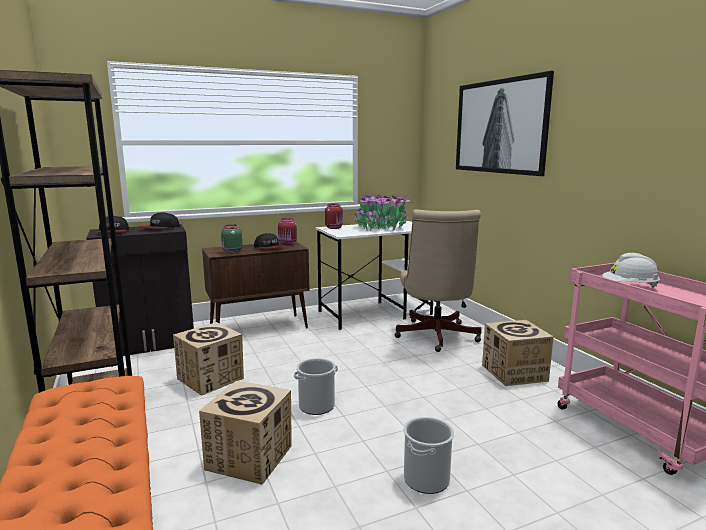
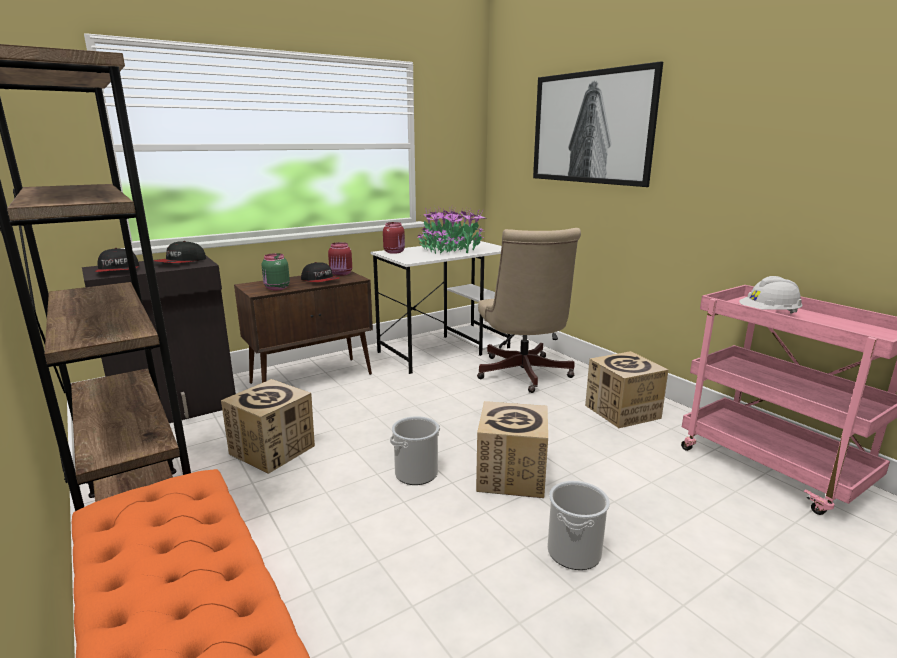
camera: 10 degrees left, 5 degrees up
(250, 457) = (357, 549): cardboard box -> cardboard box (511, 475)

